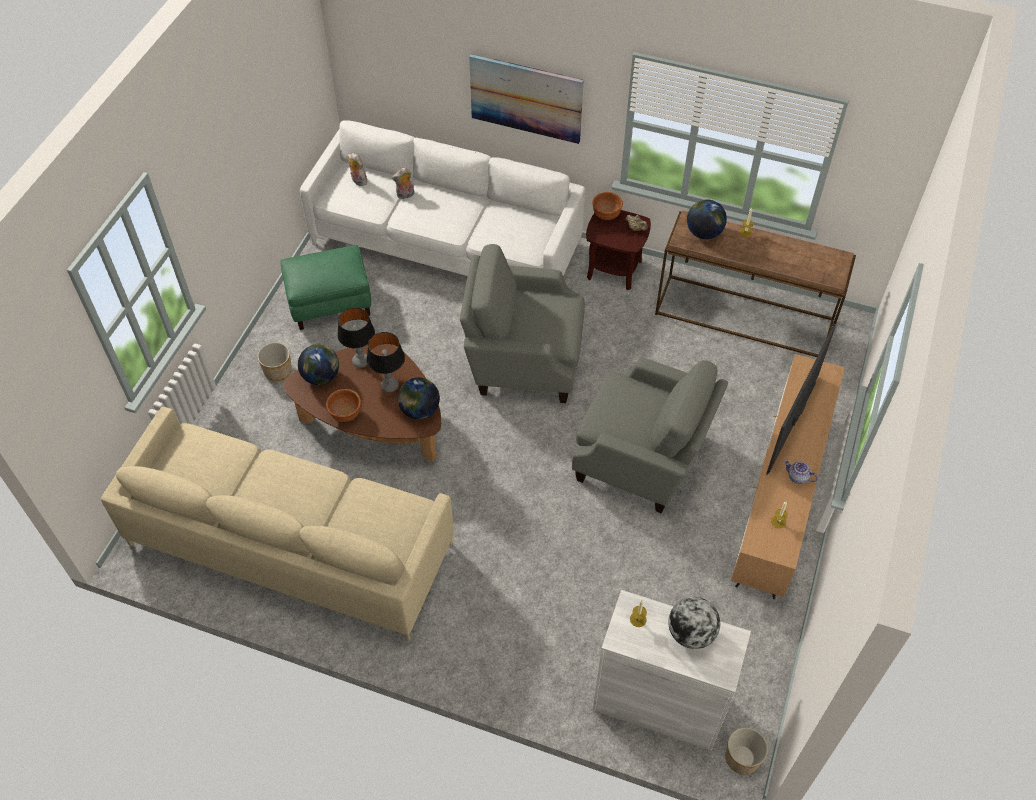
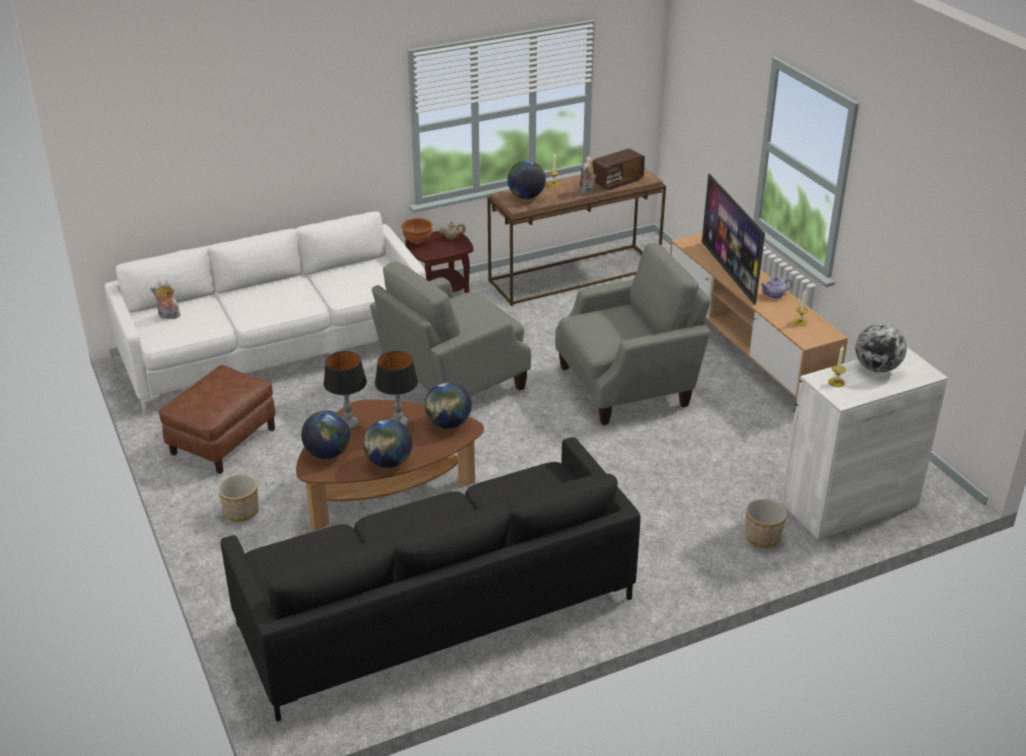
camera: 45 degrees left, 20 degrees down
(291, 543) = (436, 610): beige sofa -> black sofa
(330, 302) = (223, 441): green ottoman -> brown ottoman
(345, 414) = (388, 462): brown bowl -> globe
(405, 195) = (228, 306): plush toy -> plush toy (587, 191)
(526, 98) = (311, 148): picture -> none
(742, 758) = (940, 494): planter -> planter (763, 537)
(802, 264) = (617, 181): none -> radio

